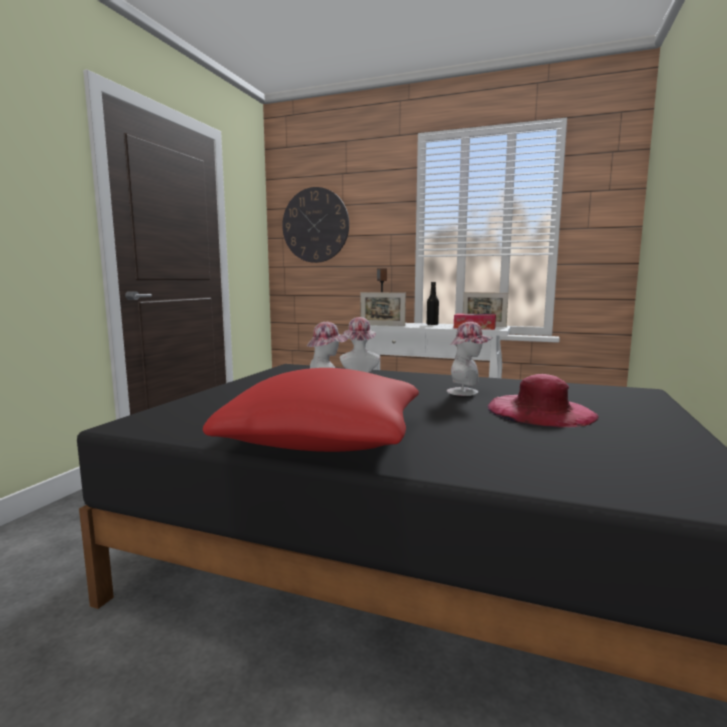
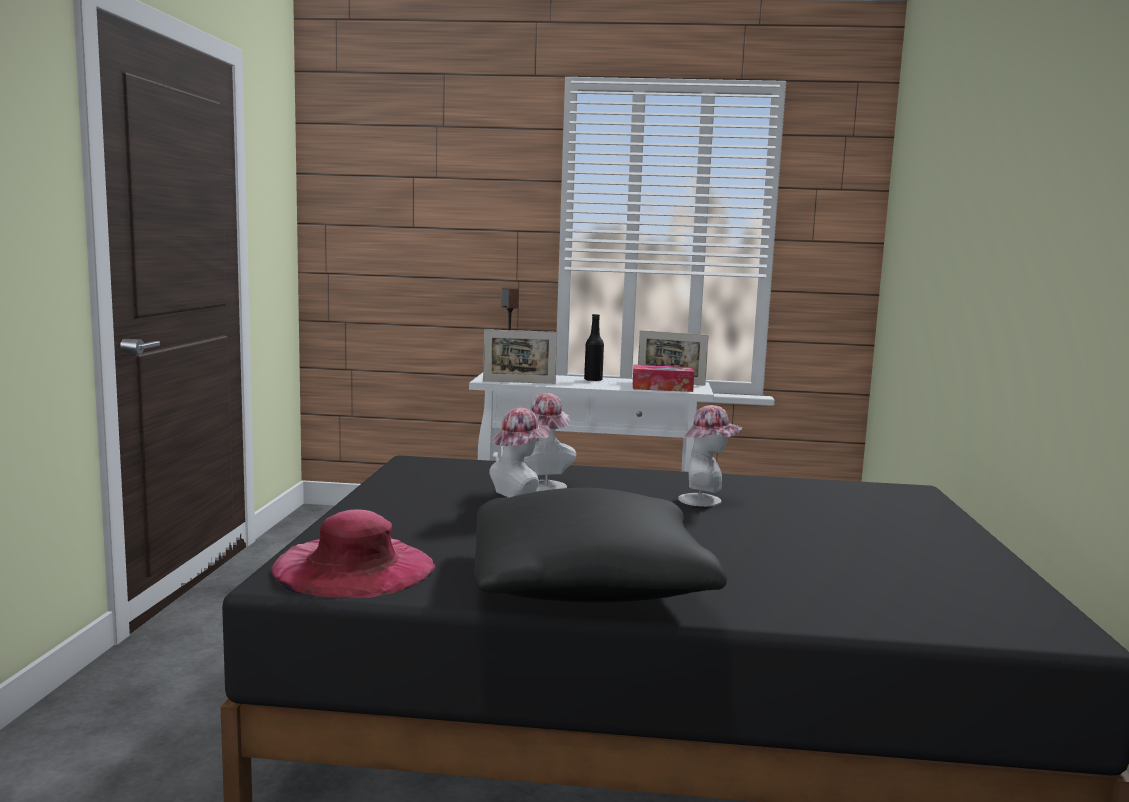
camera: 15 degrees left, 0 degrees up
(315, 225) = (388, 207): wall clock -> none
(325, 439) = (588, 584): red pillow -> black pillow
(541, 411) = (814, 527): pink hat -> pink hat (354, 567)

